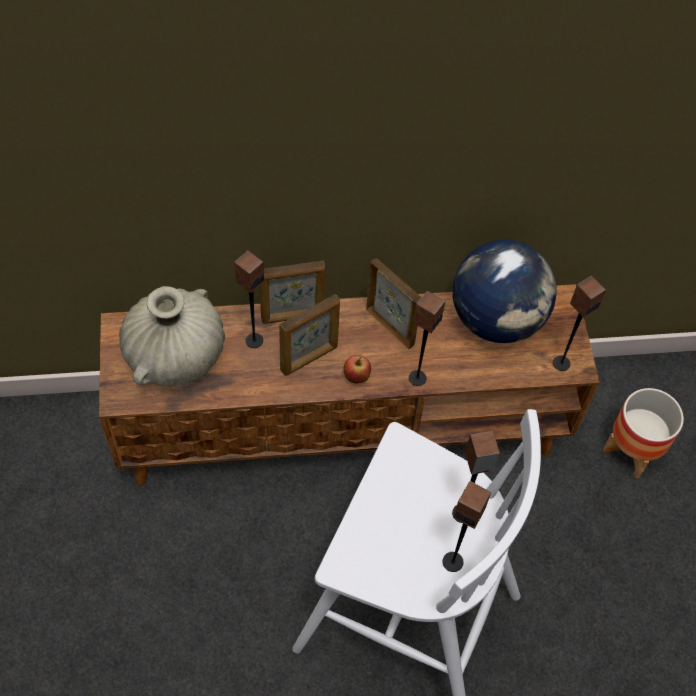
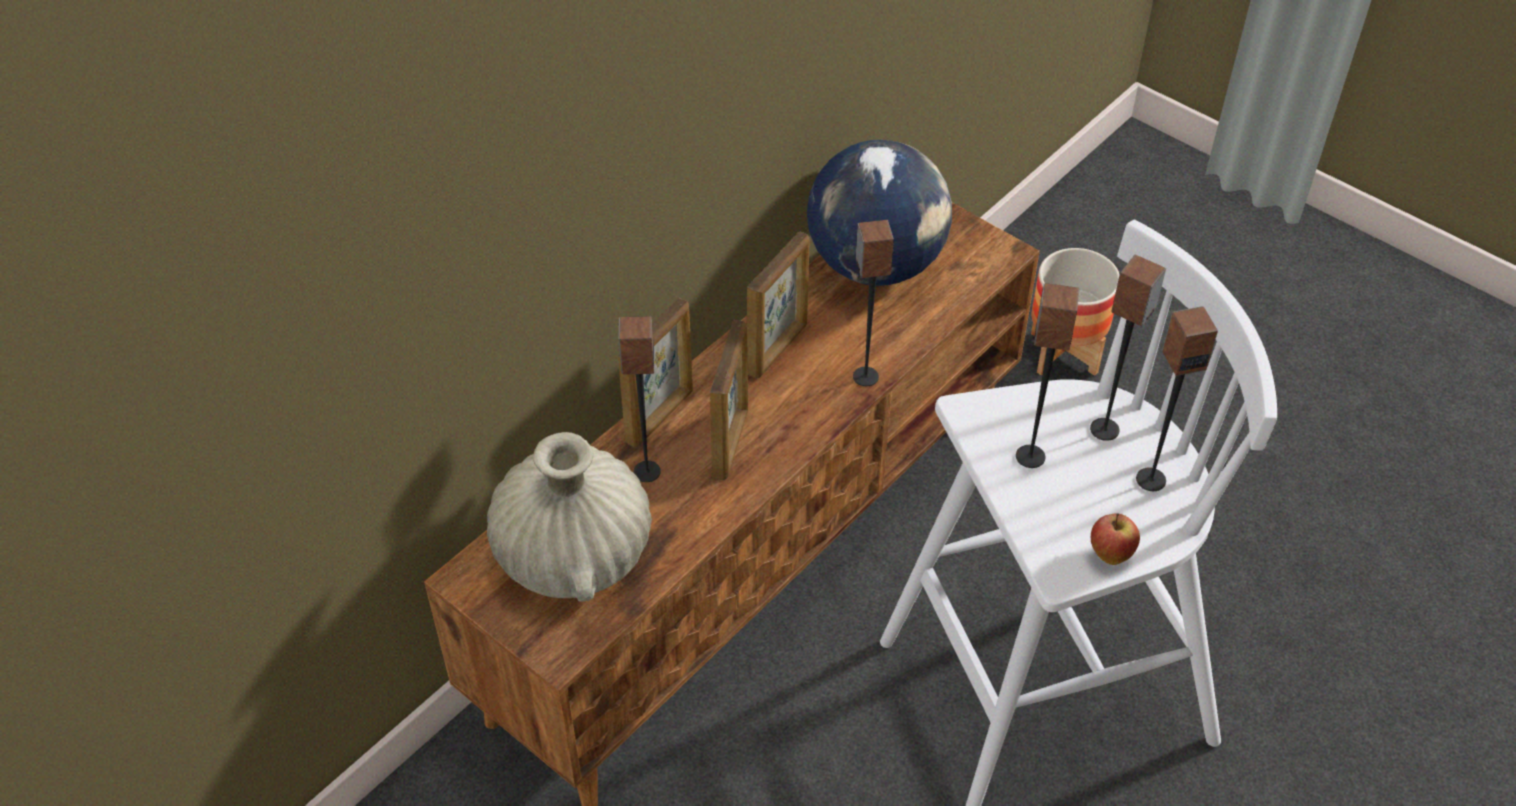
camera: 40 degrees left, 10 degrees down
(356, 377) = (802, 423): apple -> apple (1110, 555)
(390, 326) = (778, 349): picture frame -> picture frame turned 120 degrees clockwise
(561, 363) = (984, 259): speaker -> speaker (1029, 456)

